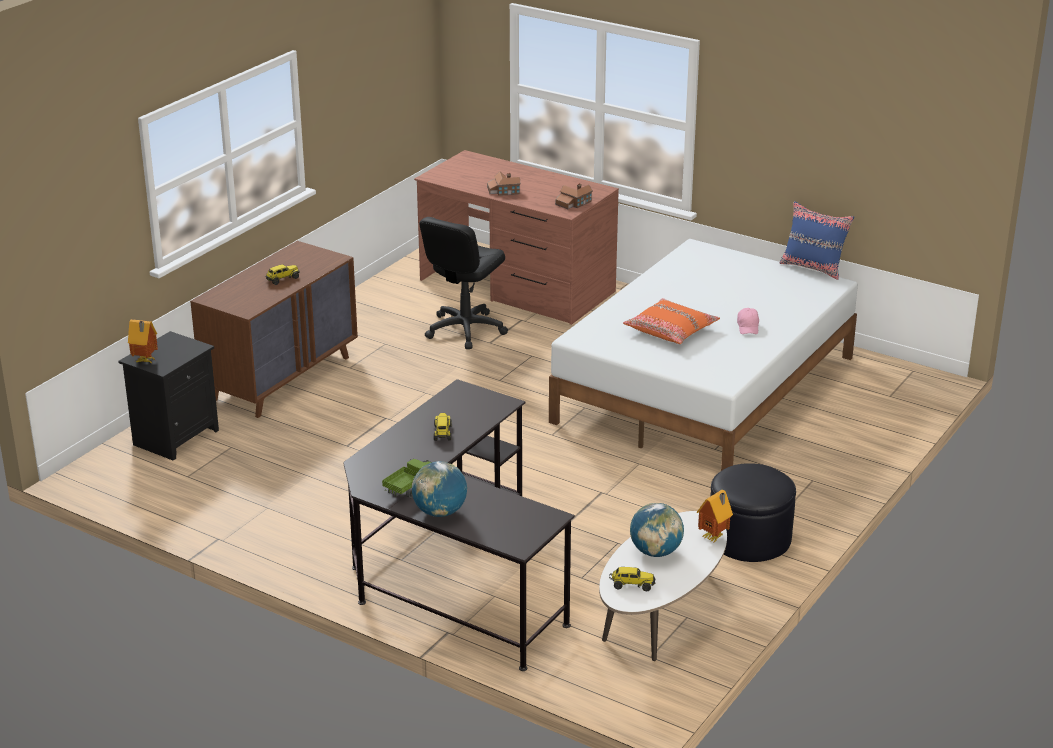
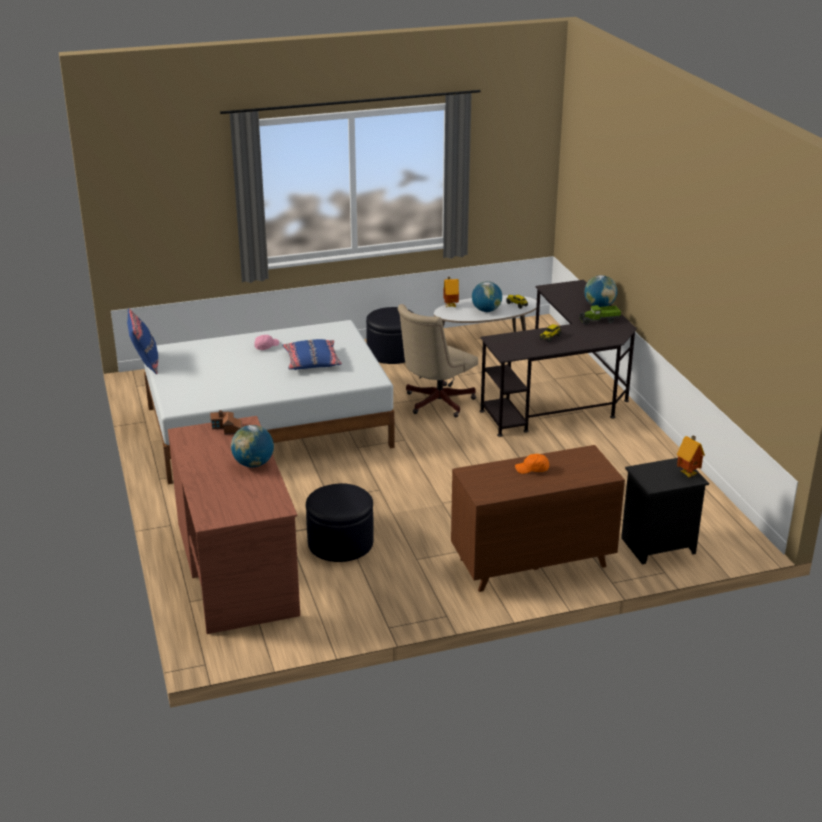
camera: 140 degrees left, 0 degrees up
(282, 279) = (532, 469): toy truck -> orange cap
(465, 330) = (340, 543): black office chair -> black ottoman
(503, 191) = (253, 464): toy house -> globe
(585, 491) = (435, 403): none -> beige office chair
(671, 330) = (312, 362): orange pillow -> blue pillow

